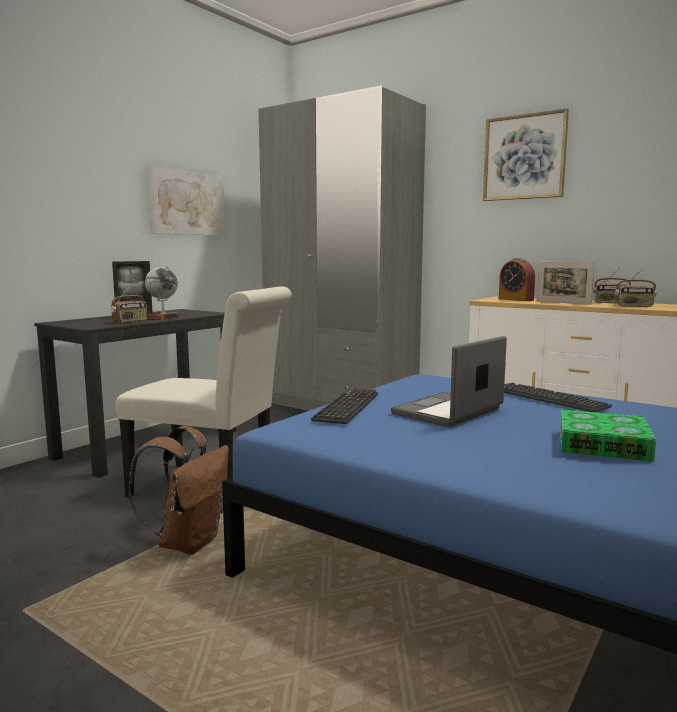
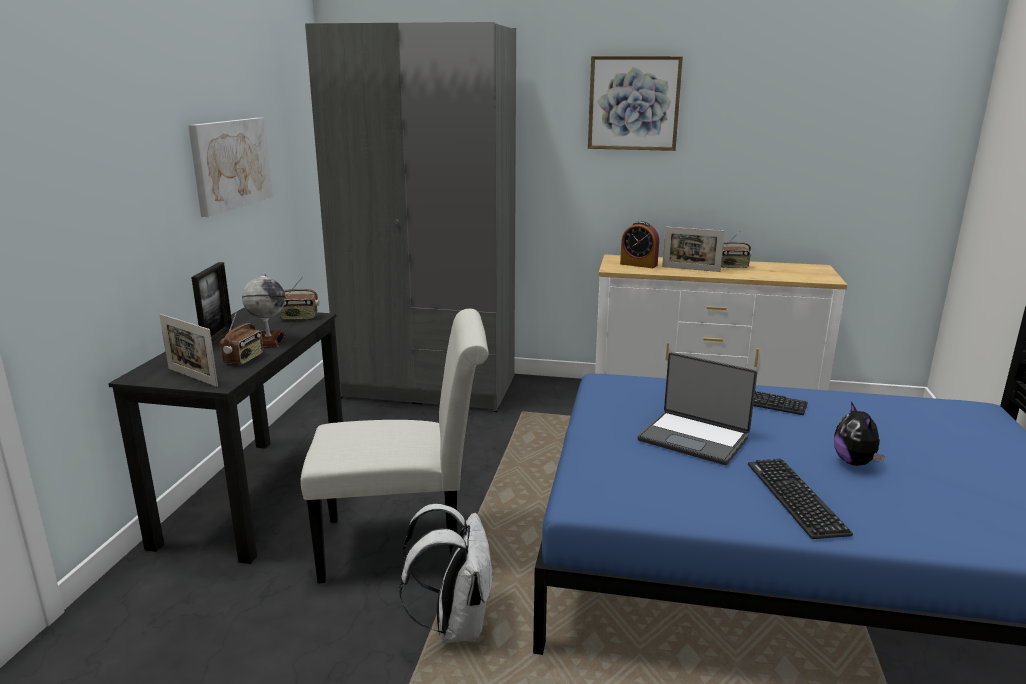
camera: 25 degrees left, 10 degrees up
(83, 324) = (192, 377): none -> picture frame
(188, 542) = (455, 625): brown backpack -> white backpack
(347, 407) = (601, 450): keyboard -> keyboard (795, 498)
(449, 412) = (694, 438): laptop -> laptop turned 75 degrees counterclockwise
(603, 444) = (855, 462): book -> plush toy
(634, 307) = (762, 275): radio -> radio (299, 318)

